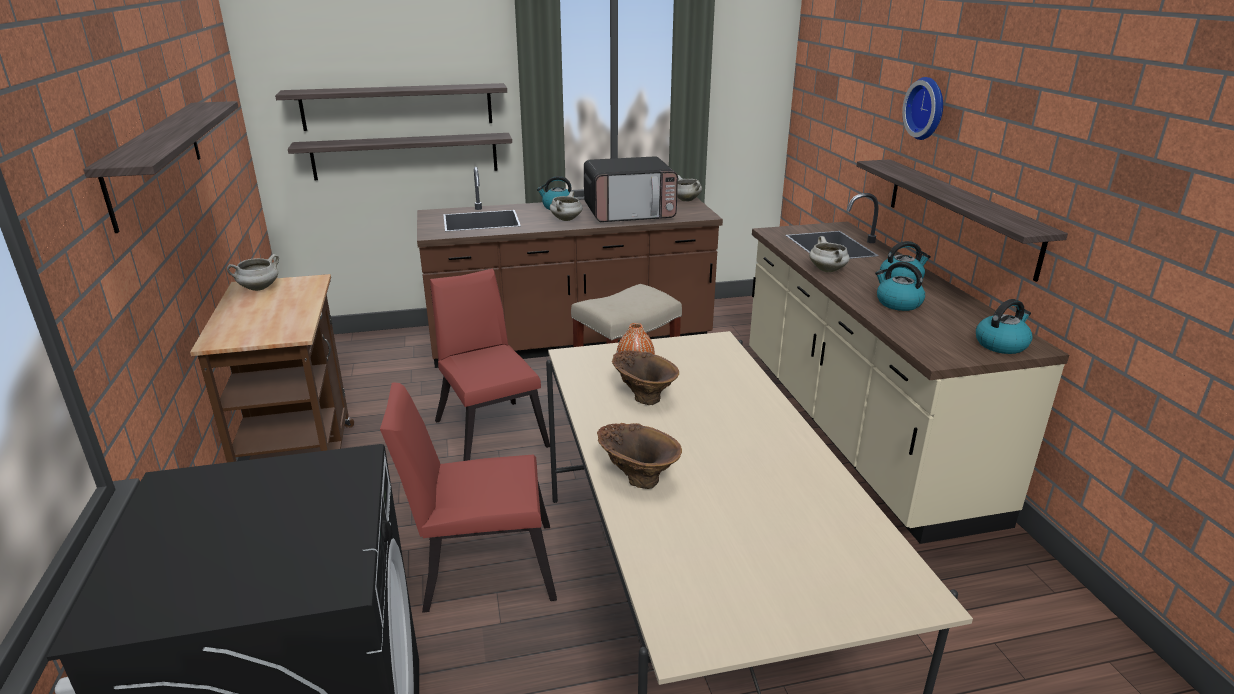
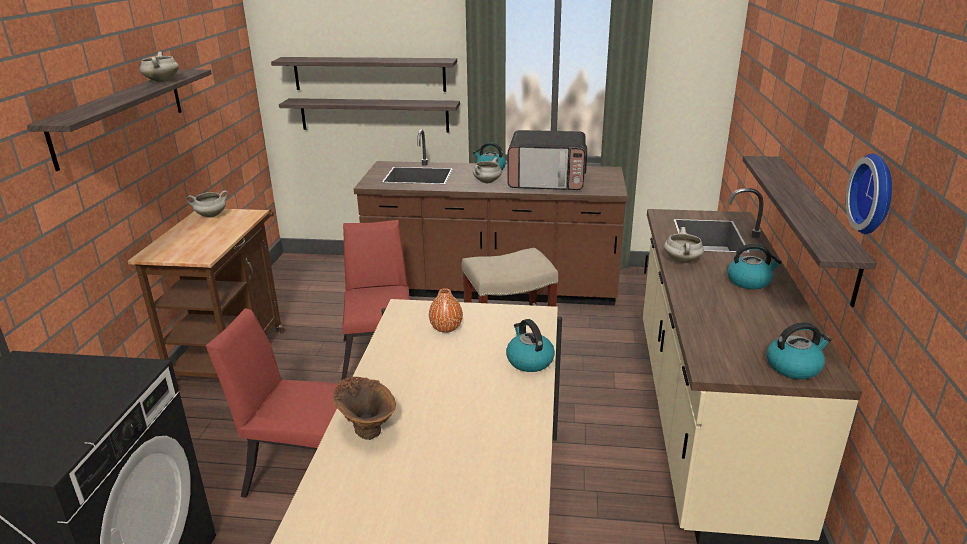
camera: 20 degrees right, 0 degrees up
(644, 396) = (432, 355): brown vase -> none
(685, 200) = (609, 173): white cooking pot -> white cooking pot (161, 81)
(897, 303) = (722, 305): kettle -> kettle (529, 361)
(927, 108) = (807, 110): wall clock -> wall clock (876, 194)

